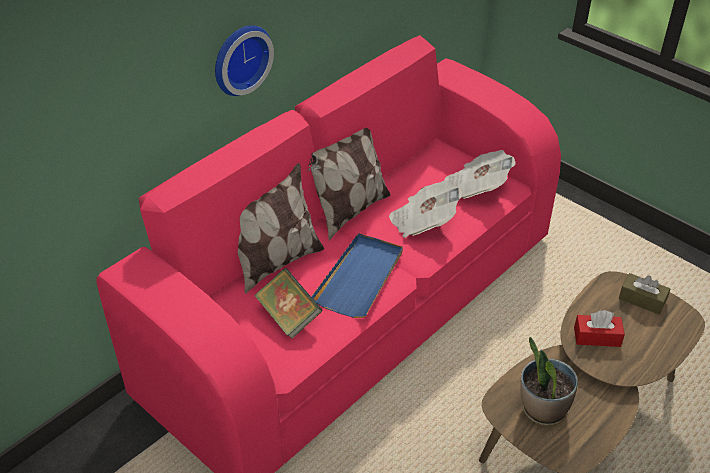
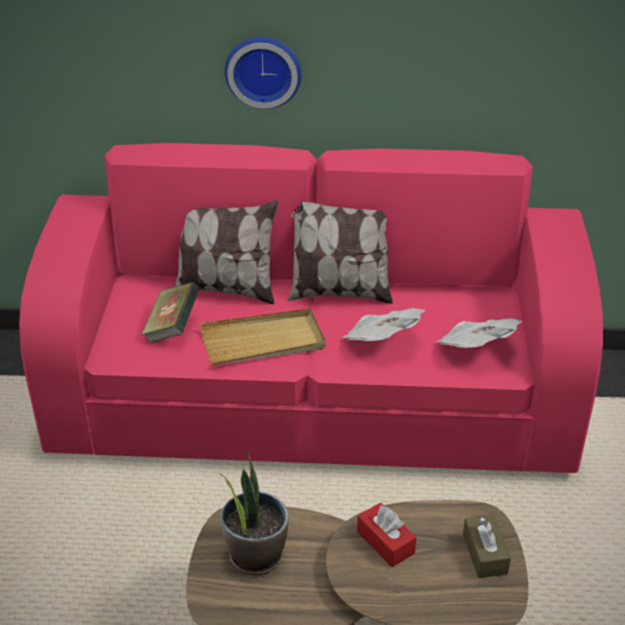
camera: 50 degrees right, 5 degrees down
(360, 278) = (263, 341): blue tray -> beige tray

